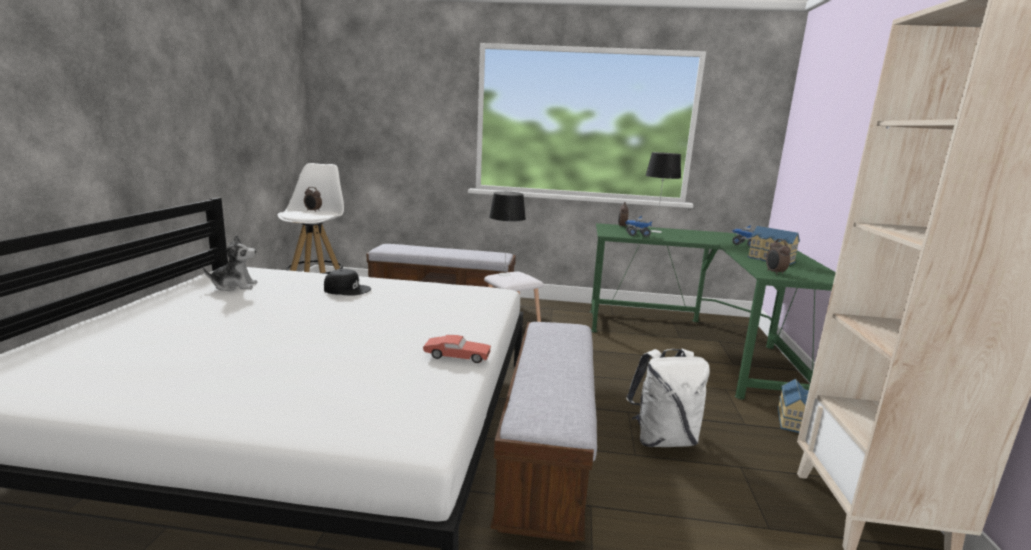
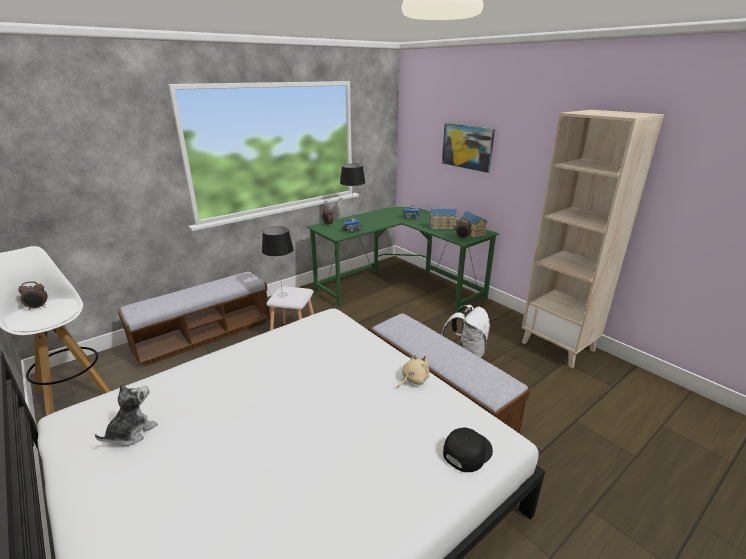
camera: 45 degrees left, 10 degrees up
(347, 289) = (234, 373): black cap -> black cap (466, 451)
(457, 357) = (413, 380): red toy car -> beige plush toy
(794, 420) = (488, 314): toy house -> toy house (473, 233)
(848, 138) = (467, 147): none -> picture

